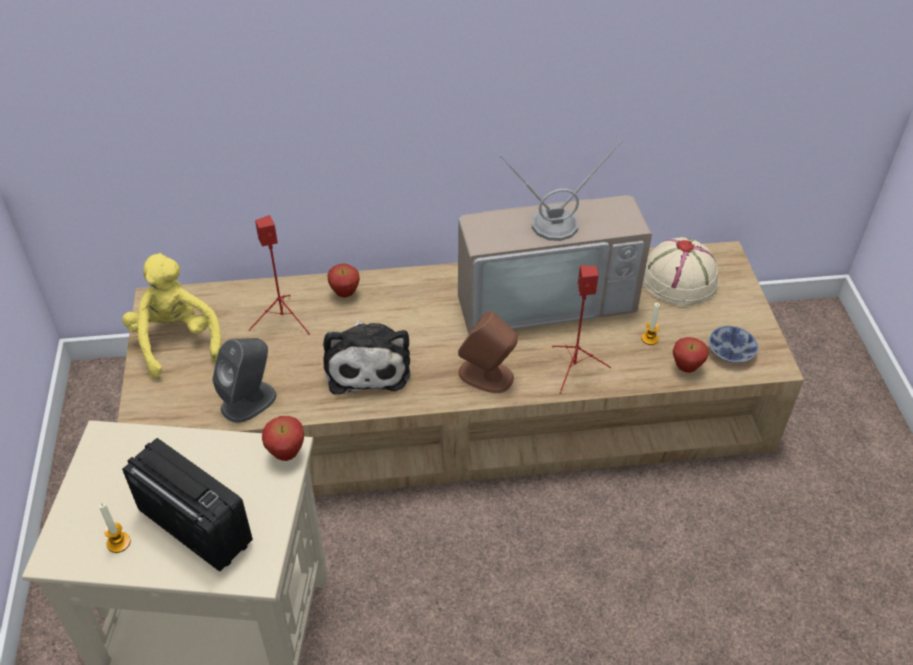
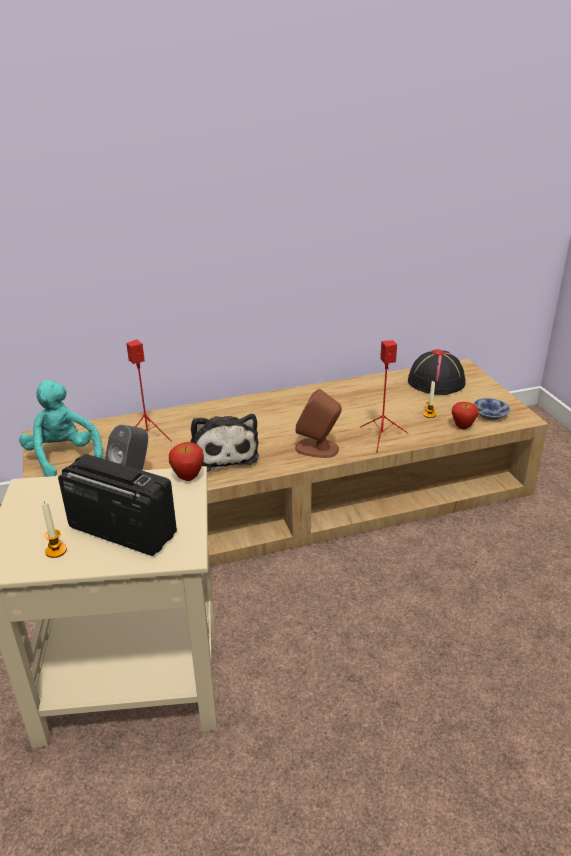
camera: 10 degrees left, 15 degrees down
(176, 341) = (63, 457): yellow plush toy -> turquoise plush toy
(345, 293) = (192, 416): apple -> none
(545, 295) = (344, 400): television -> none
(679, 280) = (436, 382): beige hat -> black hat

